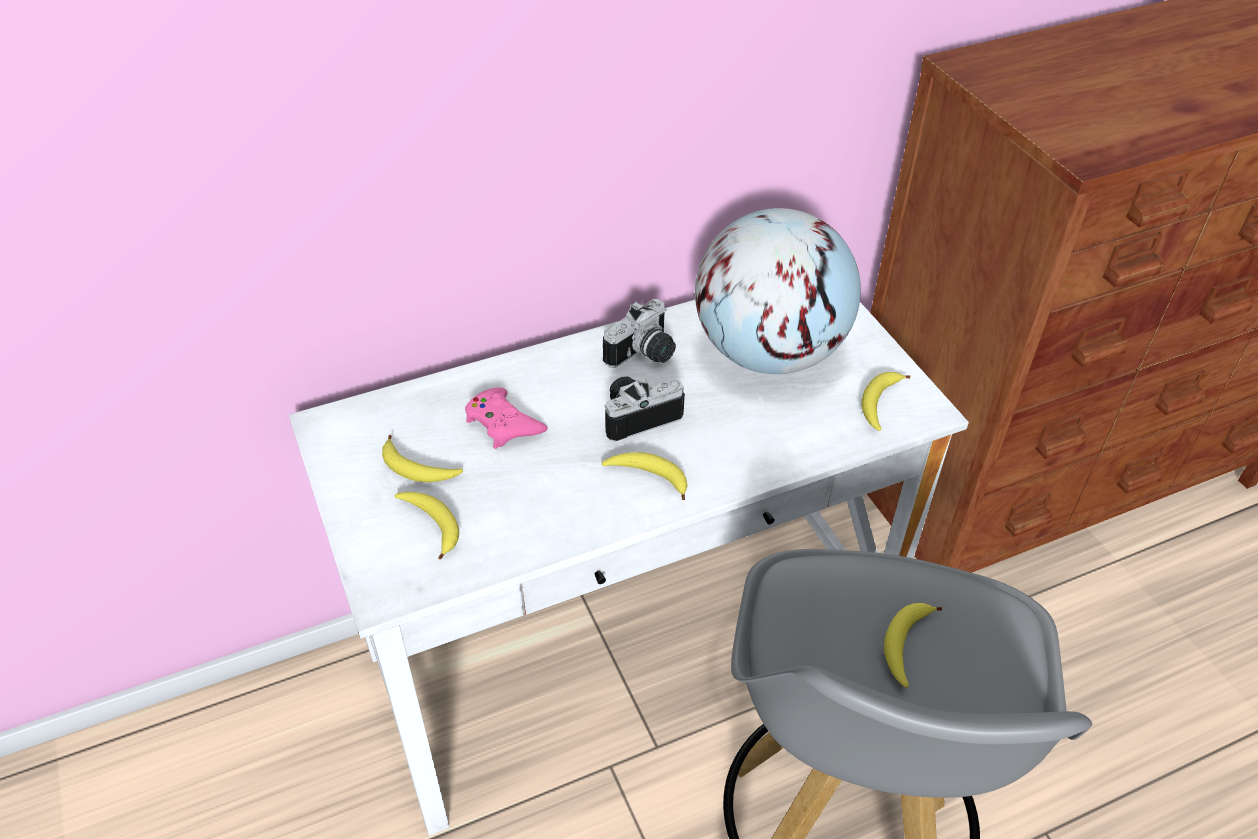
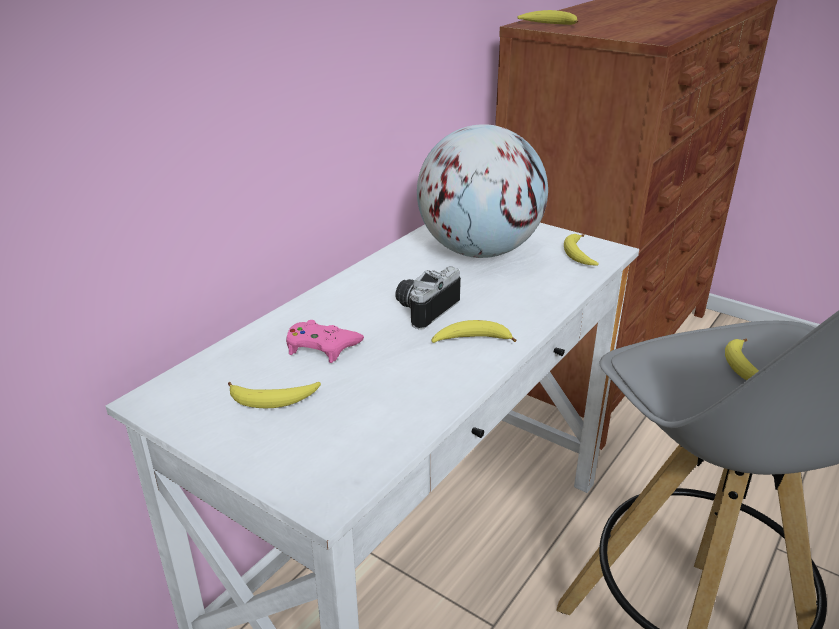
camera: 30 degrees left, 15 degrees down
(431, 524) = (323, 432): banana -> banana (548, 24)
(644, 355) = (393, 276): camera -> none

